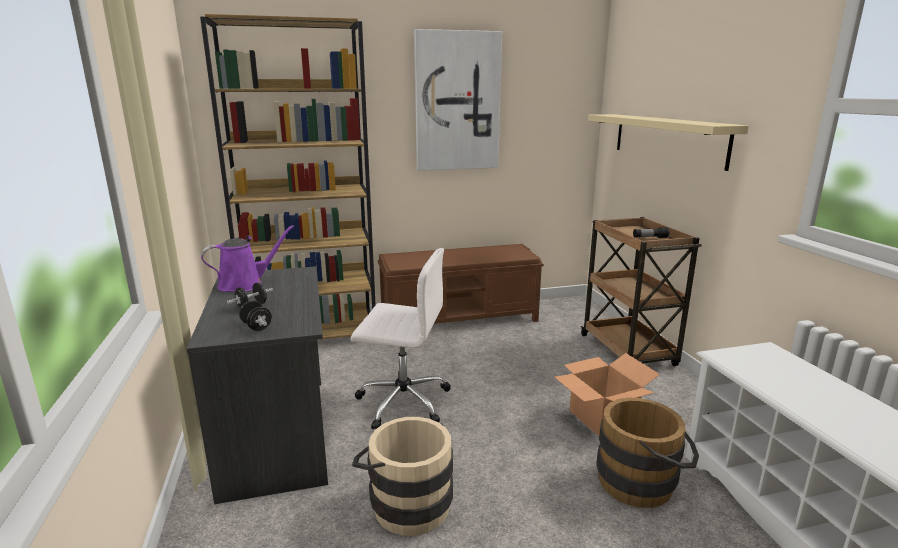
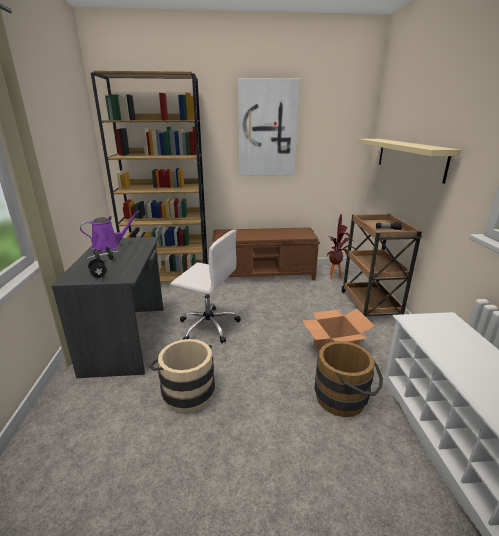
camera: 10 degrees right, 5 degrees up
(568, 315) = (337, 277): none -> potted plant

